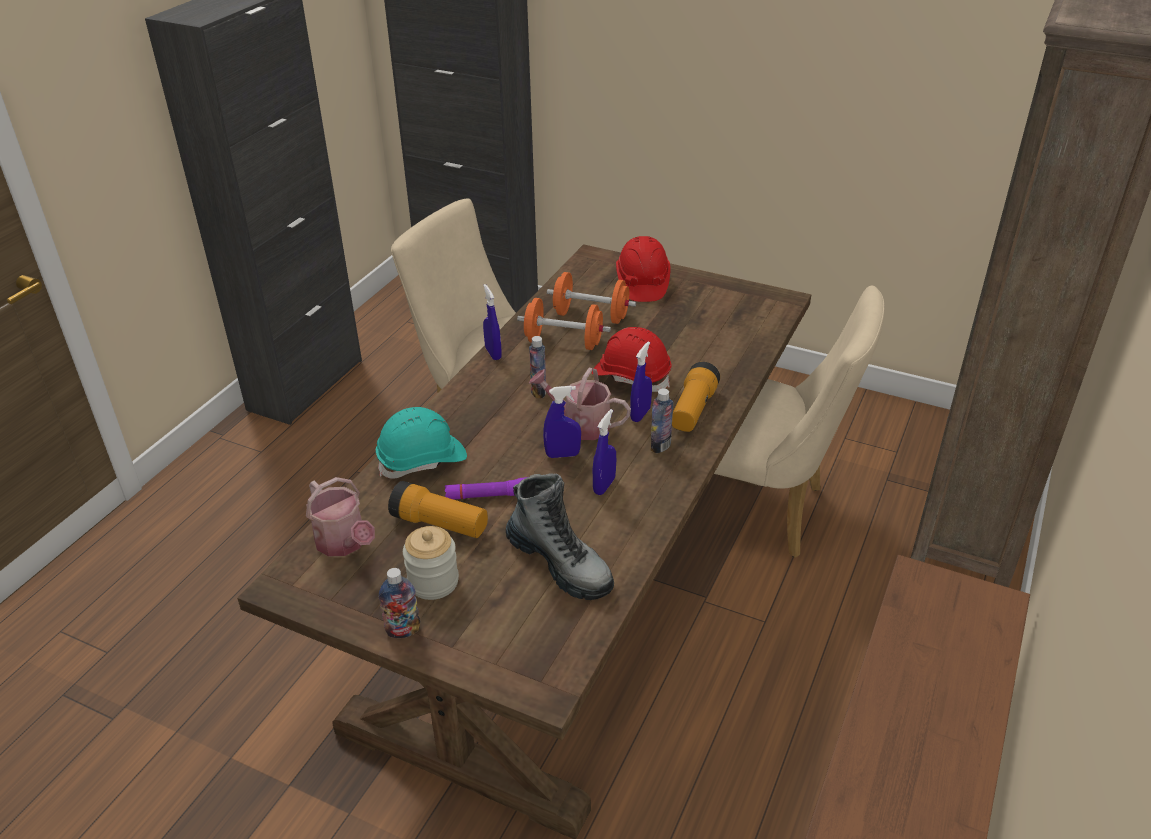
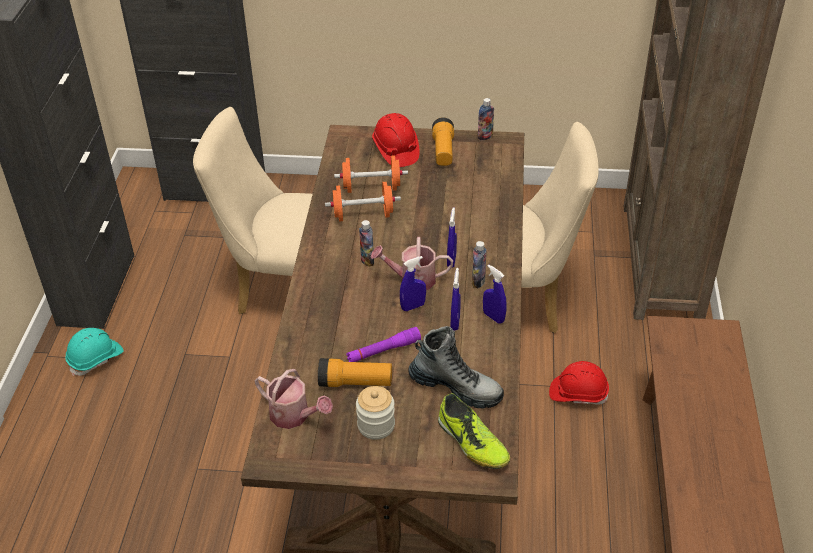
camera: 20 degrees left, 5 degrees up
(403, 630) = (376, 465): bottle -> bottle (485, 136)
(422, 460) = (313, 338): turquoise hard hat -> turquoise hard hat (96, 359)
(493, 353) = (314, 237): blue spray bottle -> blue spray bottle (493, 317)
(541, 639) = (472, 443): none -> shoe
(631, 376) = (429, 231): red hard hat -> red hard hat (578, 393)
(693, 410) = (486, 248): flashlight -> flashlight (443, 151)

